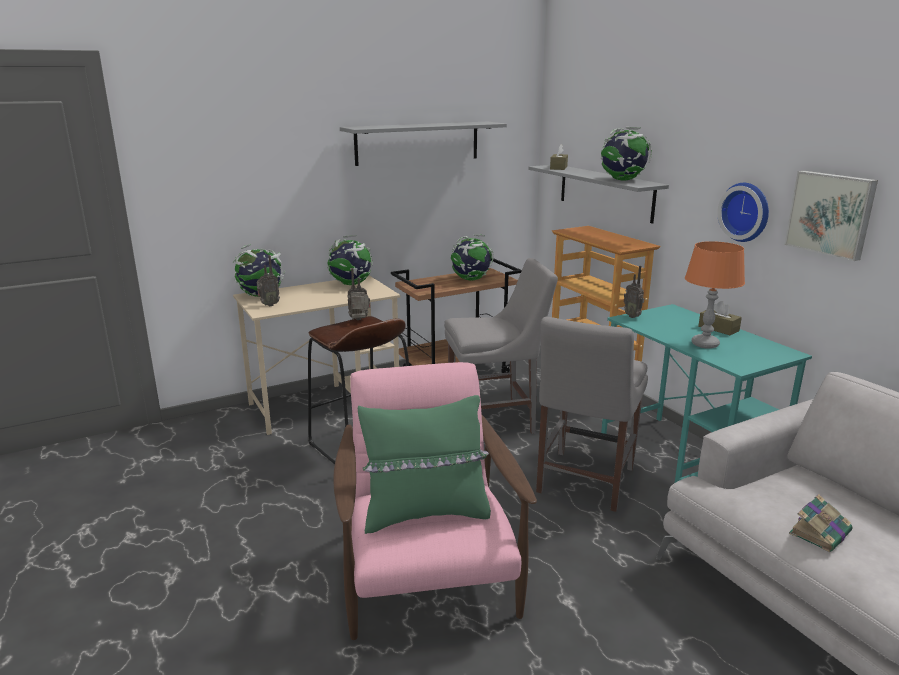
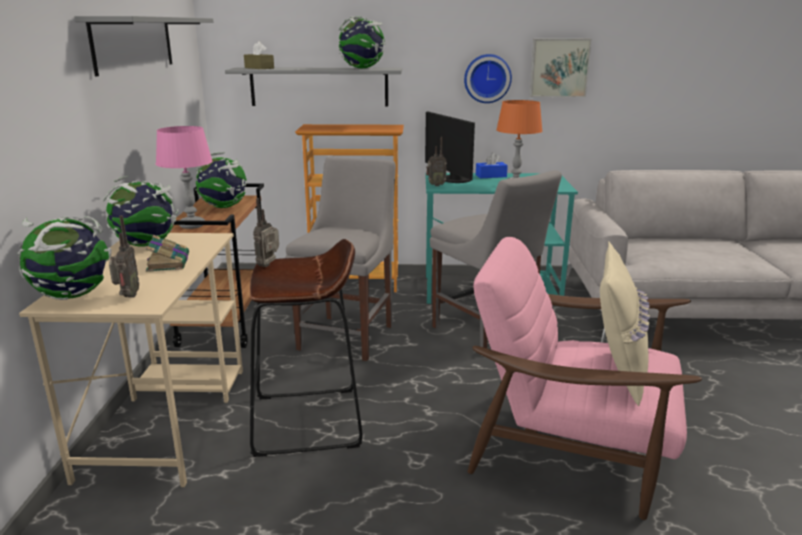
camera: 60 degrees left, 0 degrees up
(420, 284) = (192, 225): none -> pink table lamp
(426, 514) = (616, 369): green pillow -> beige pillow
(667, 318) = (453, 180): none -> monitor
(718, 328) = (491, 176): brown tissue box -> blue tissue box
(820, 532) = (702, 257): book -> book (168, 262)

